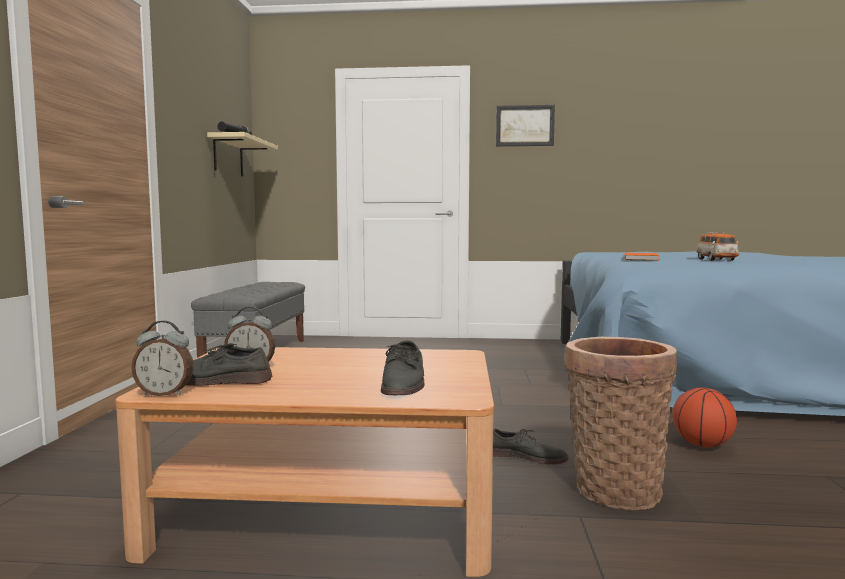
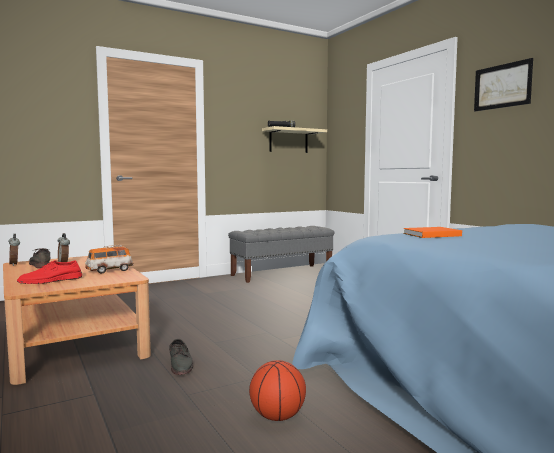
camera: 55 degrees right, 0 degrees up
(404, 383) = (50, 280): grey shoe -> red shoe
(614, 487) = (148, 396): basket -> none
(716, 260) = (488, 245): toy car -> toy car (109, 270)

